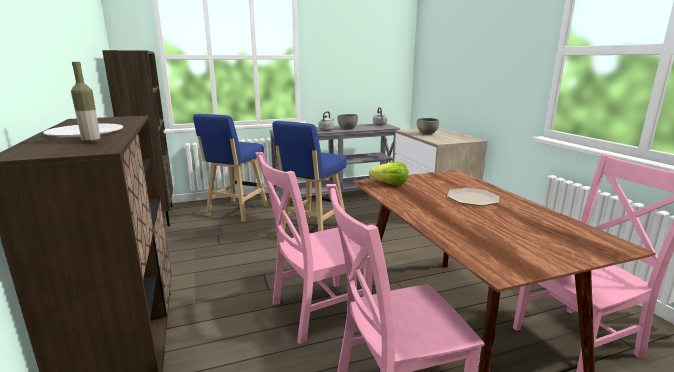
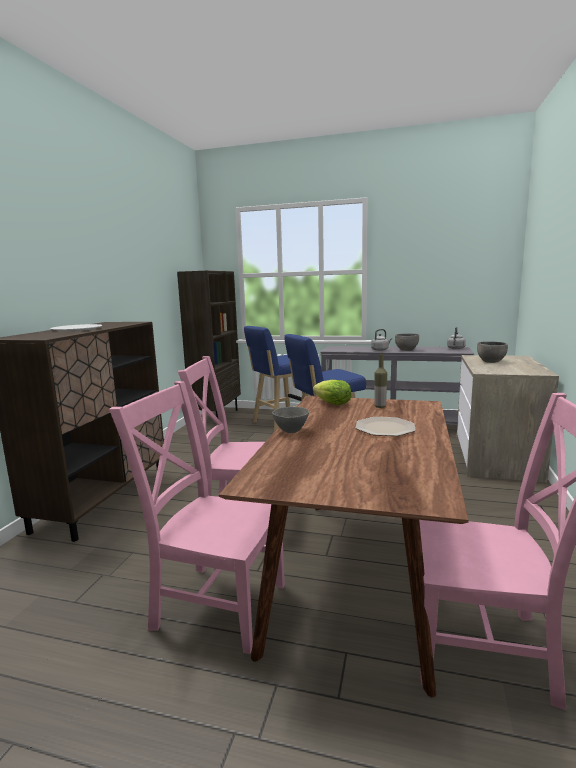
camera: 35 degrees right, 5 degrees down
(91, 141) = (58, 334): bottle -> bottle (380, 407)
(417, 215) = (291, 431): none -> grey bowl

